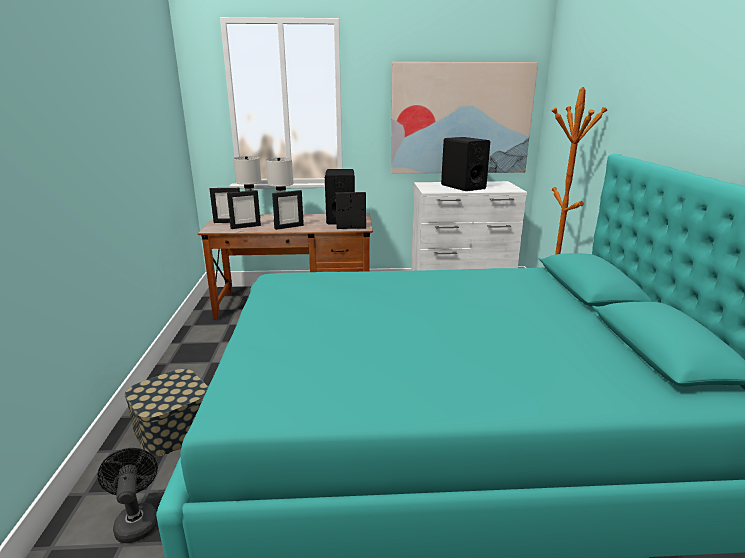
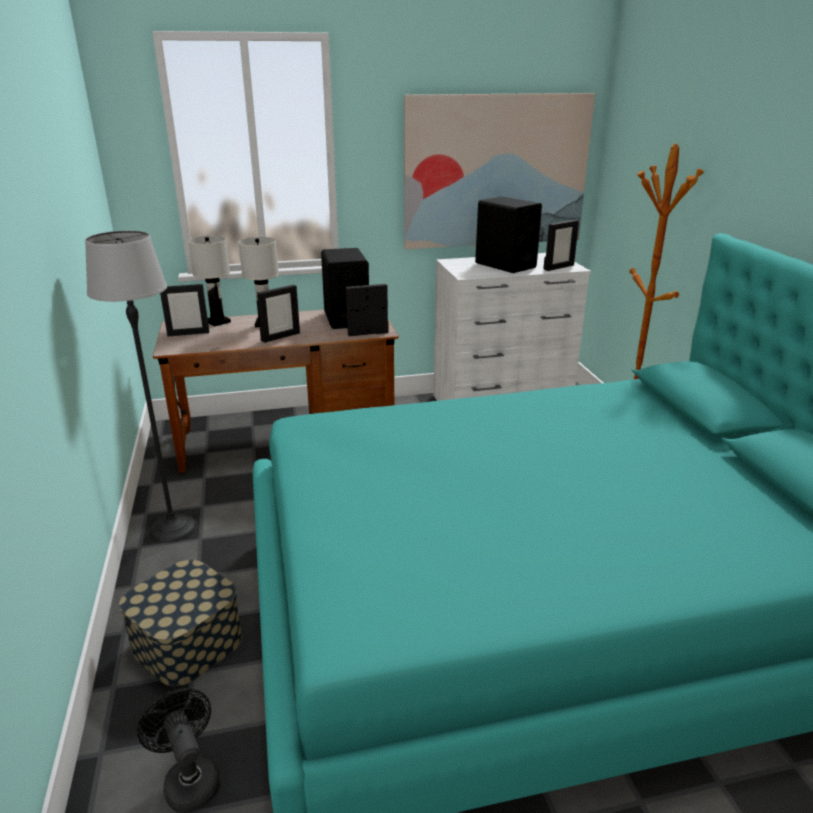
camera: 10 degrees left, 5 degrees up
(195, 354) = (173, 528): none -> floor lamp
(245, 226) = (218, 340): picture frame -> picture frame (558, 267)

